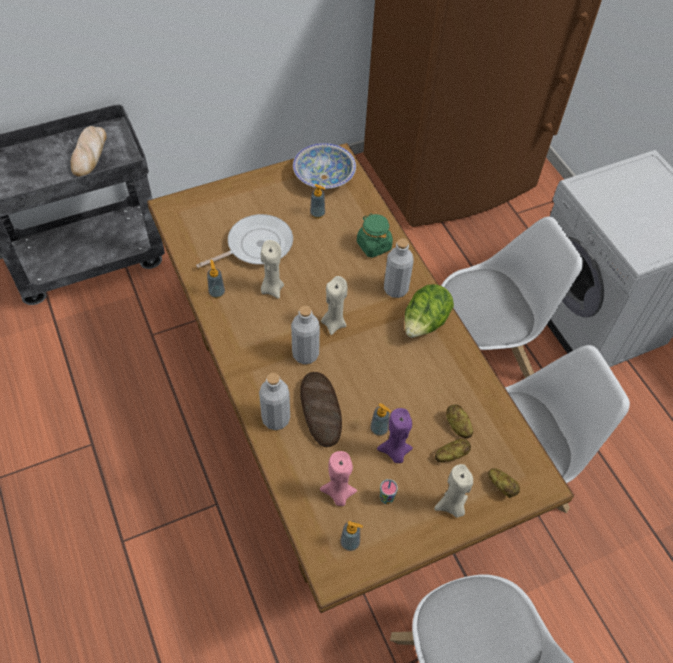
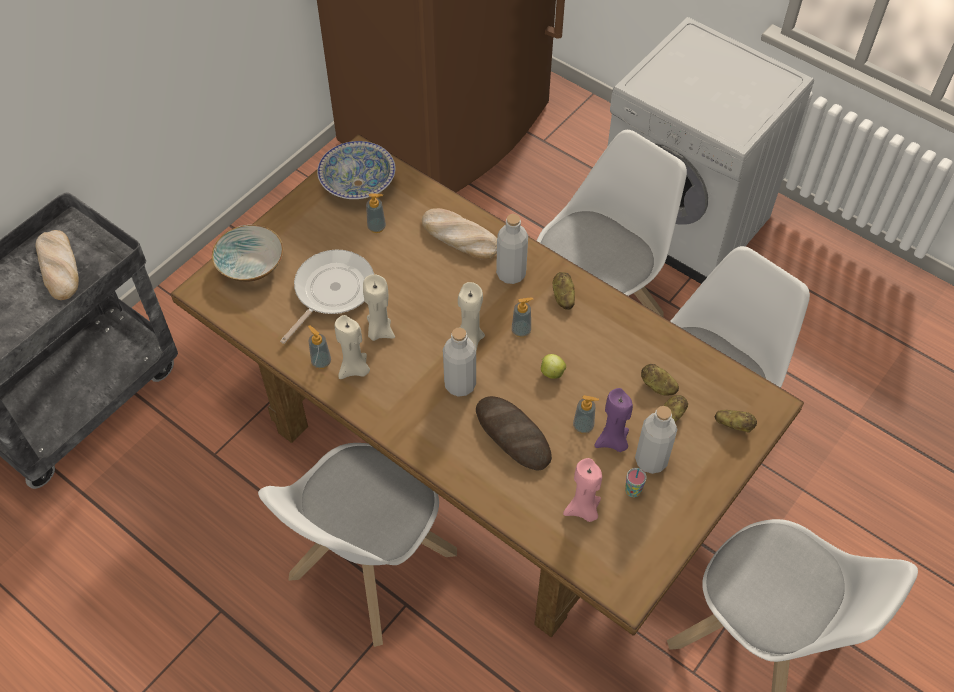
camera: 25 degrees left, 0 degrees up
(206, 465) = (369, 568): none -> chair
(213, 203) = (251, 264): none -> bowl
(276, 419) = (472, 466): grey bottle -> grey bottle (651, 460)
(350, 542) = (624, 551): soap dispenser -> soap dispenser (521, 330)
(373, 245) = (459, 237): green jar -> bread
(380, 377) = (551, 372): none -> apple
(425, 323) = (563, 297): lettuce -> potato
(451, 506) = (699, 467): beige candle -> beige candle (355, 369)

